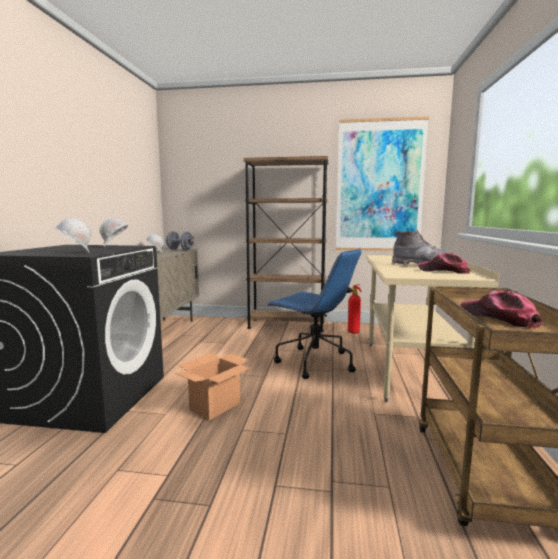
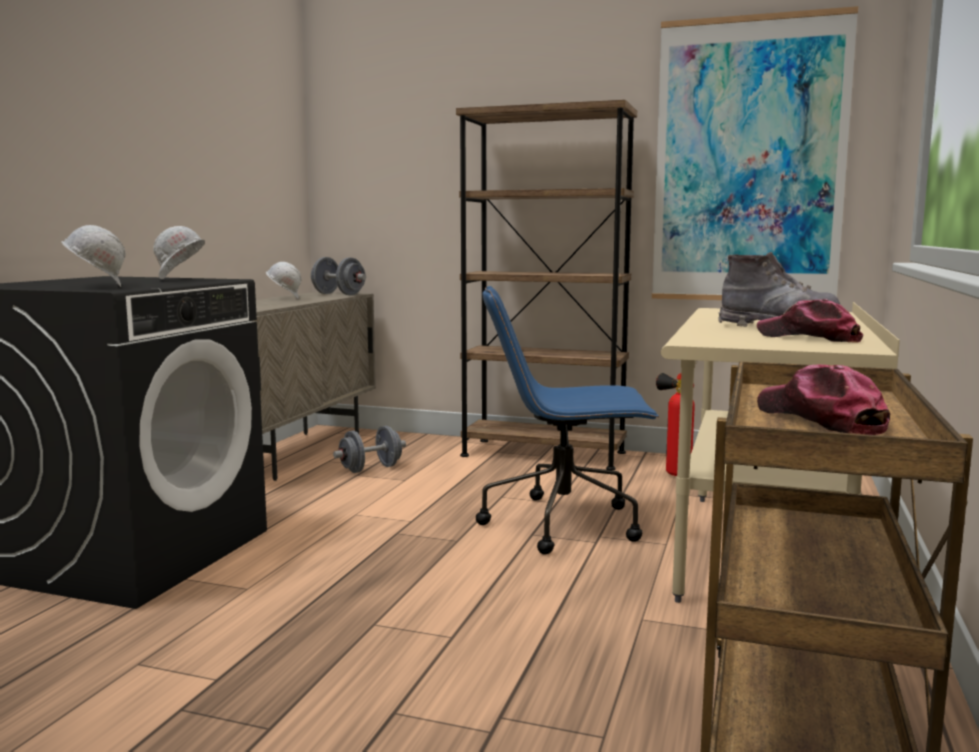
camera: 10 degrees right, 0 degrees up
(205, 338) = (371, 469): none -> grey dumbbell
(215, 406) = (341, 583): cardboard box -> none
(313, 362) = (565, 523): blue office chair -> blue office chair turned 135 degrees clockwise

